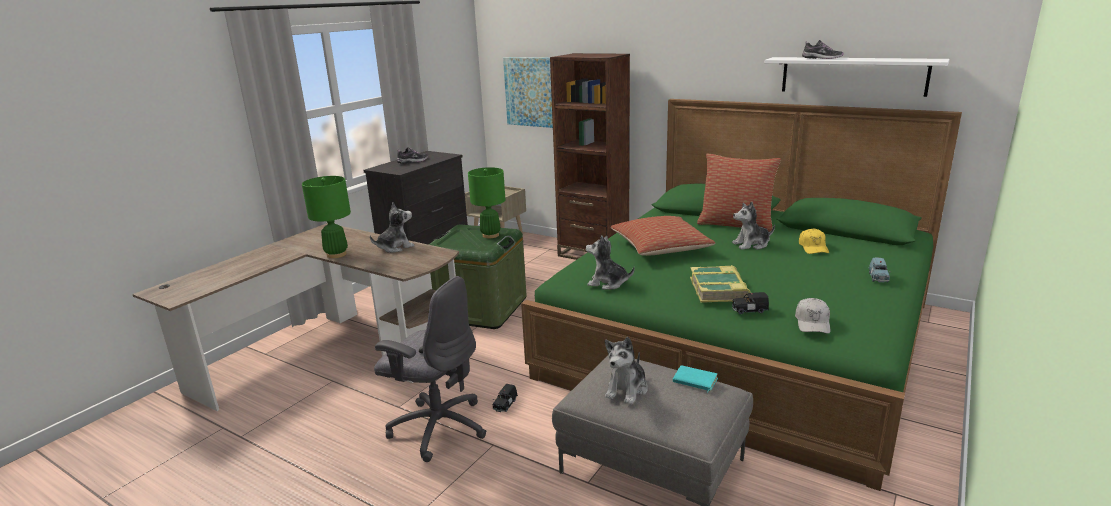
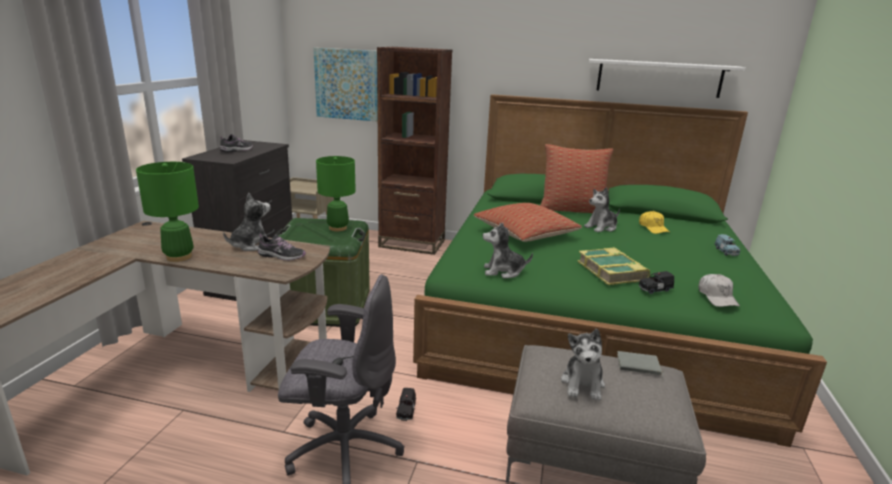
camera: 20 degrees left, 0 degrees up
(694, 381) = (638, 366): turquoise book -> grey book
(822, 58) = (636, 61): shoe -> shoe (281, 256)

